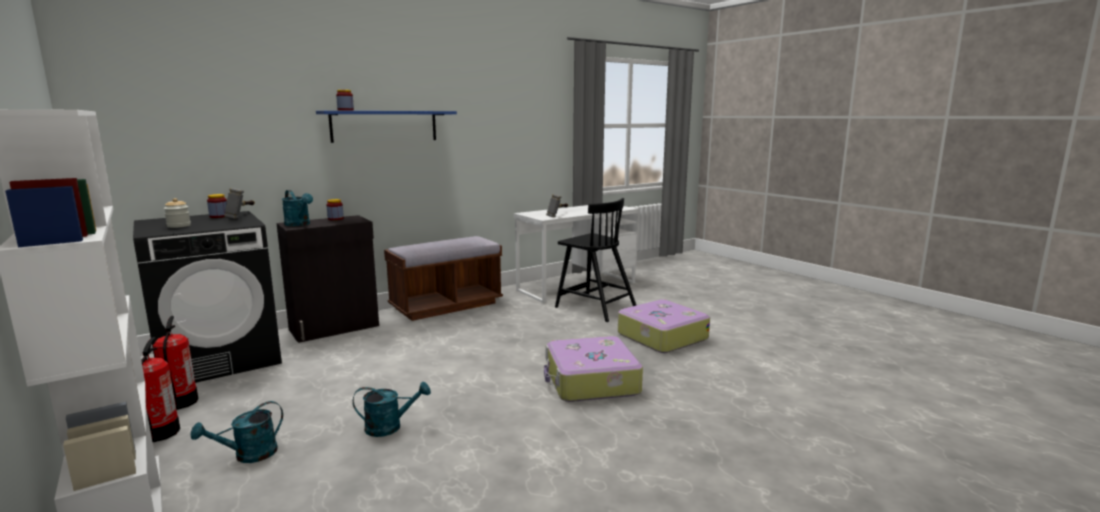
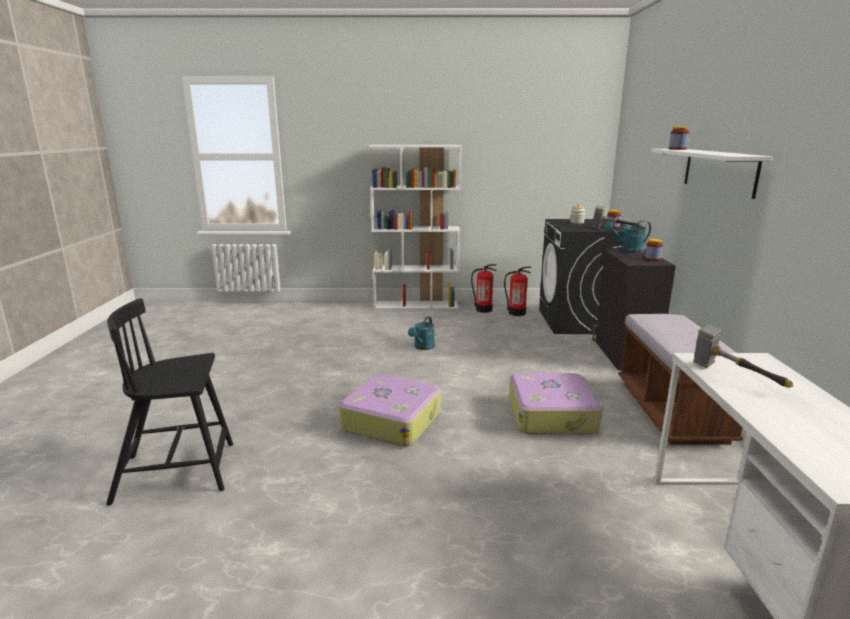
camera: 125 degrees right, 5 degrees up
(248, 455) = (437, 321): turquoise watering can -> none
(384, 126) = (719, 171): blue shelf -> white shelf
(594, 307) = (603, 518): black chair -> black chair (178, 472)
(661, 336) = (438, 517): suitcase -> suitcase (552, 415)

